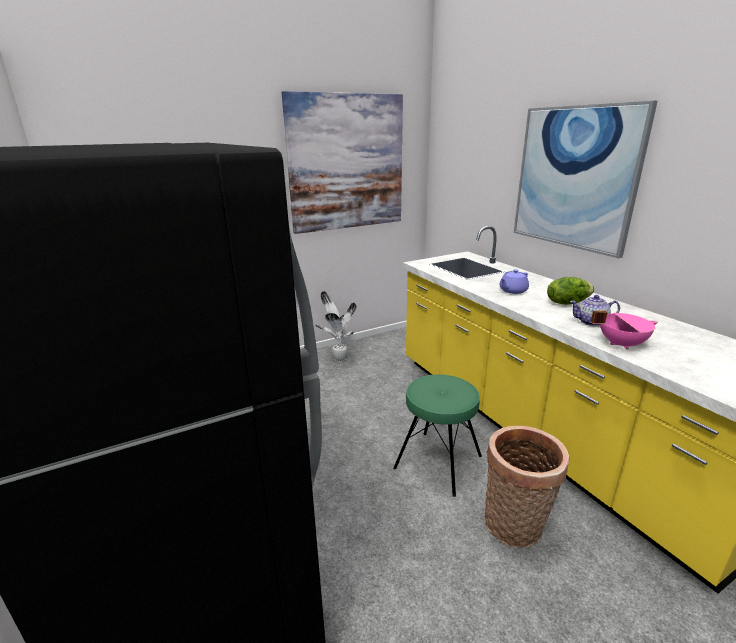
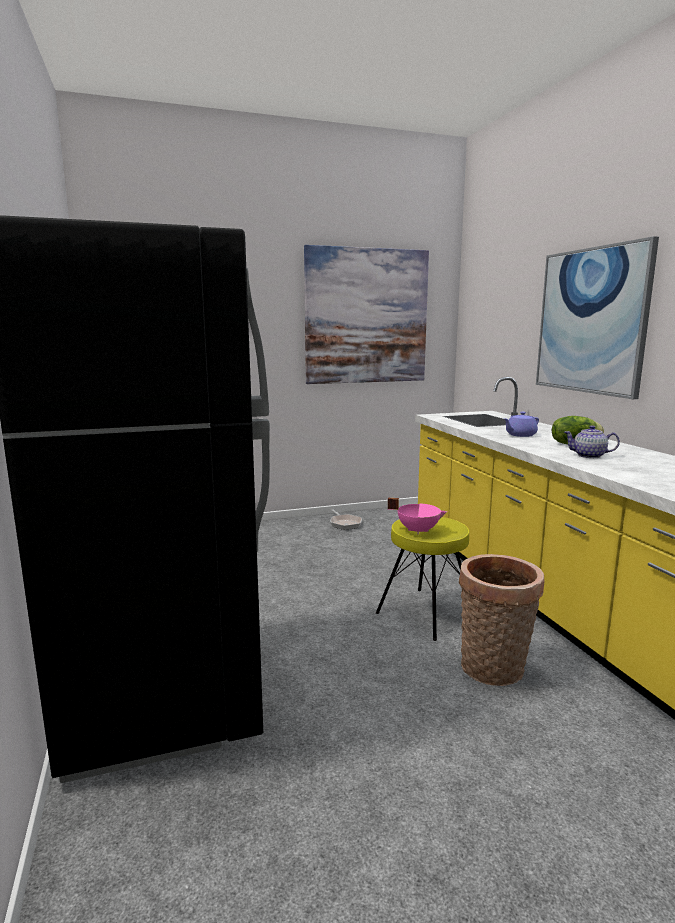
camera: 10 degrees right, 10 degrees down
(339, 358) = (345, 523): potted plant -> frying pan
(438, 462) = (427, 613): green stool -> yellow stool
(620, 344) = (608, 468): pink cooking pot -> pink cooking pot (418, 530)

